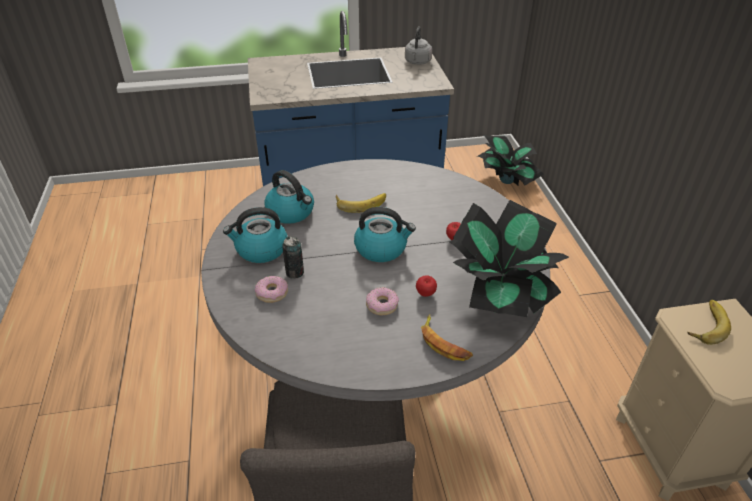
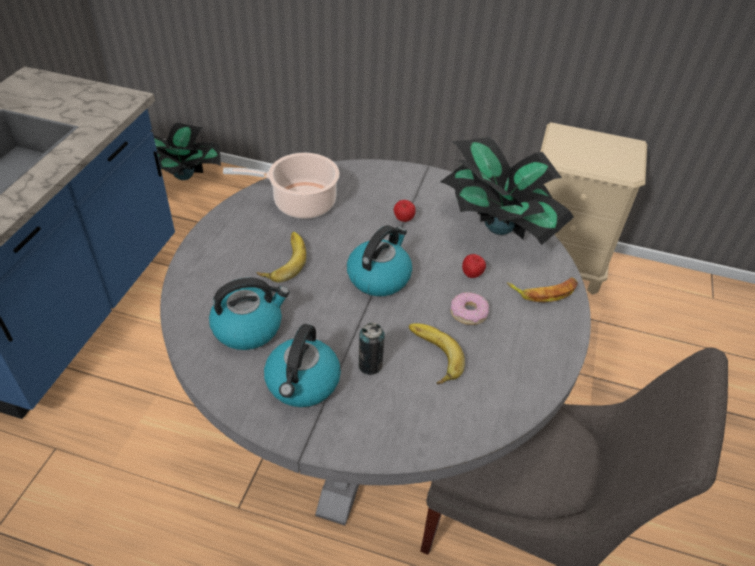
camera: 65 degrees left, 5 degrees up
(272, 293) = (393, 399): donut -> none
(417, 62) = (57, 89): grey kettle -> none
(424, 188) = (300, 202): none -> cooking pot
(705, 324) = (568, 149): banana -> banana (431, 356)

